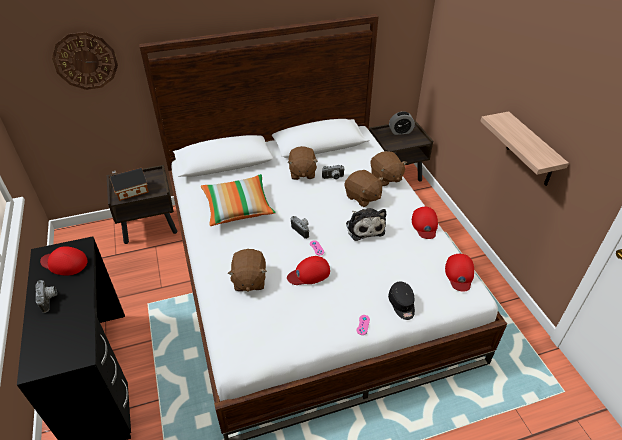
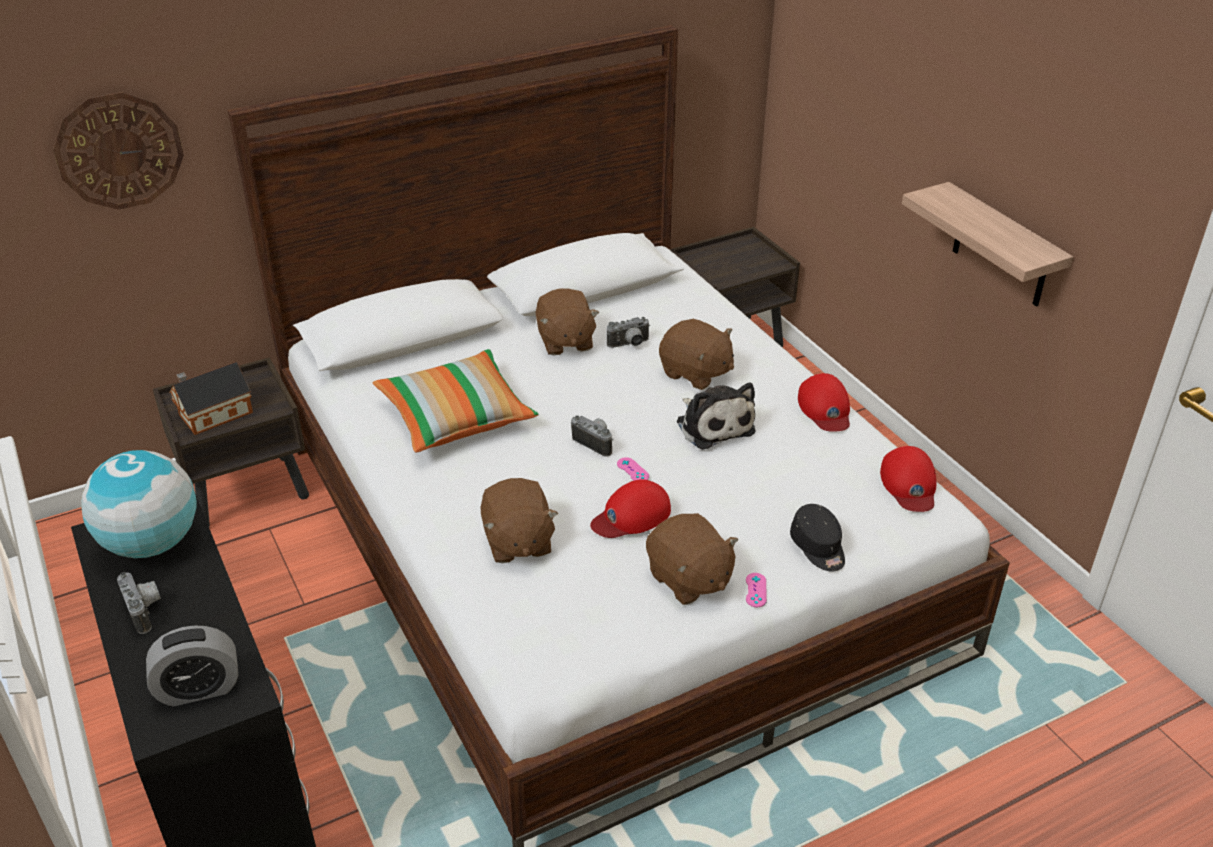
camera: 10 degrees left, 5 degrees down
(64, 263) = (152, 543): red cap -> globe
(386, 178) = (730, 334): brown plush toy -> brown plush toy (688, 579)
(400, 132) = (732, 252): alarm clock -> alarm clock (199, 689)

